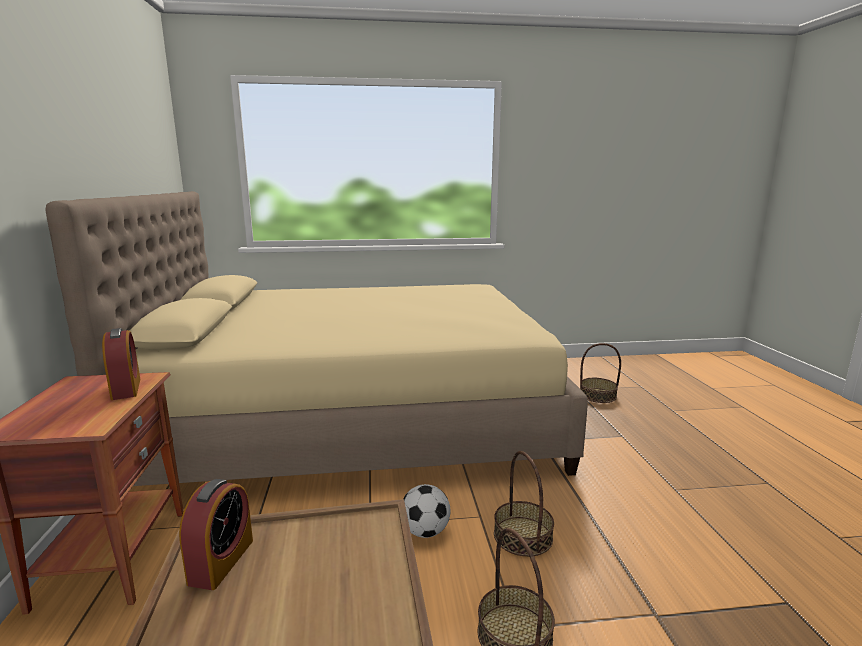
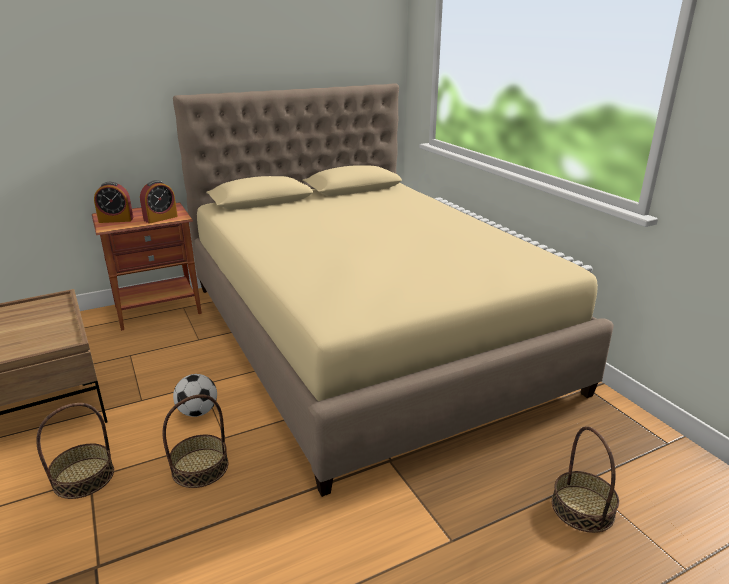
camera: 70 degrees right, 10 degrees up
(221, 561) = (39, 308): alarm clock -> alarm clock (116, 220)

